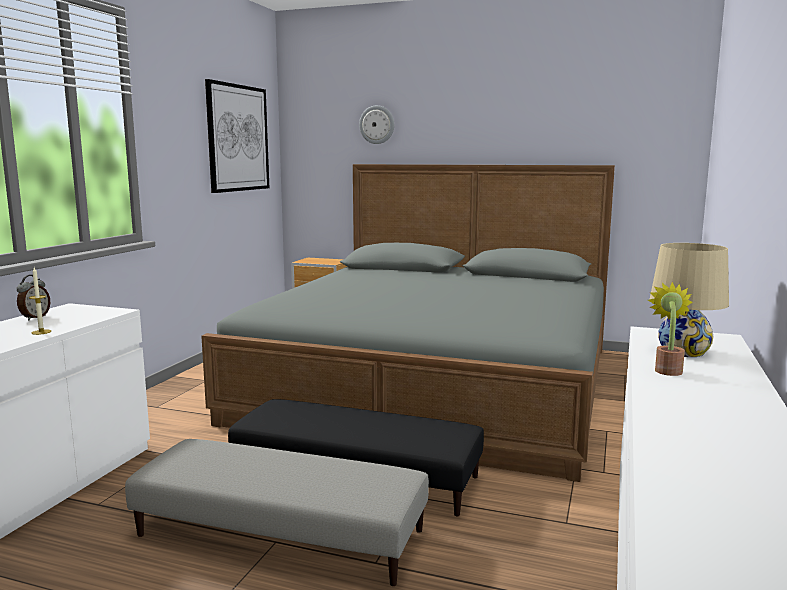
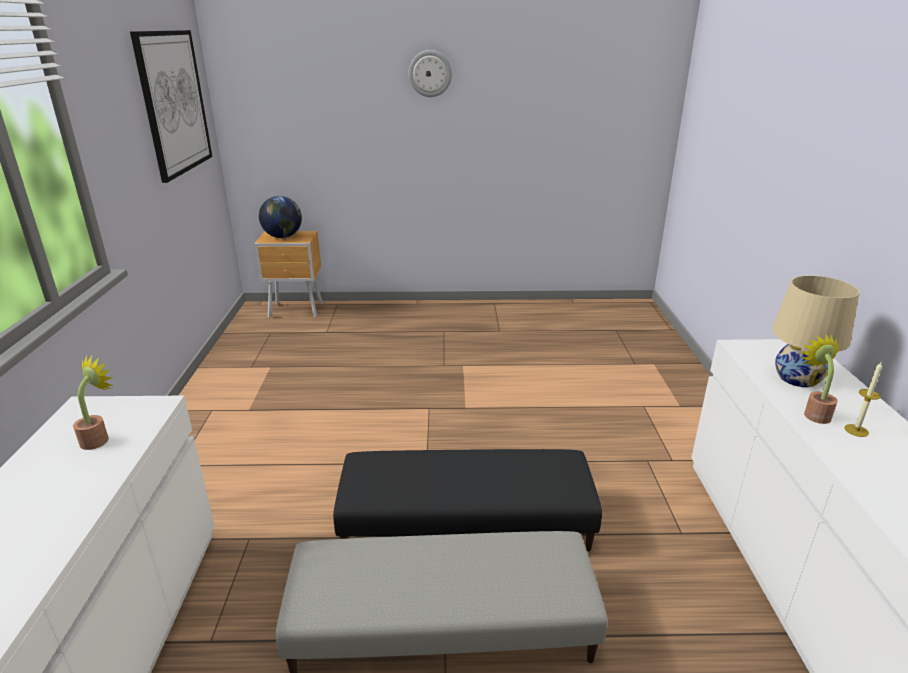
camera: 20 degrees left, 15 degrees up
(34, 317) = (52, 443): alarm clock -> none
(41, 332) = (95, 478): candle -> candle (856, 430)
(63, 319) = (99, 438): none -> potted plant
(318, 260) = (283, 237): none -> globe
(377, 124) = (335, 74): wall clock -> wall clock (430, 73)
(436, 382) = (458, 369): grey bed -> none

